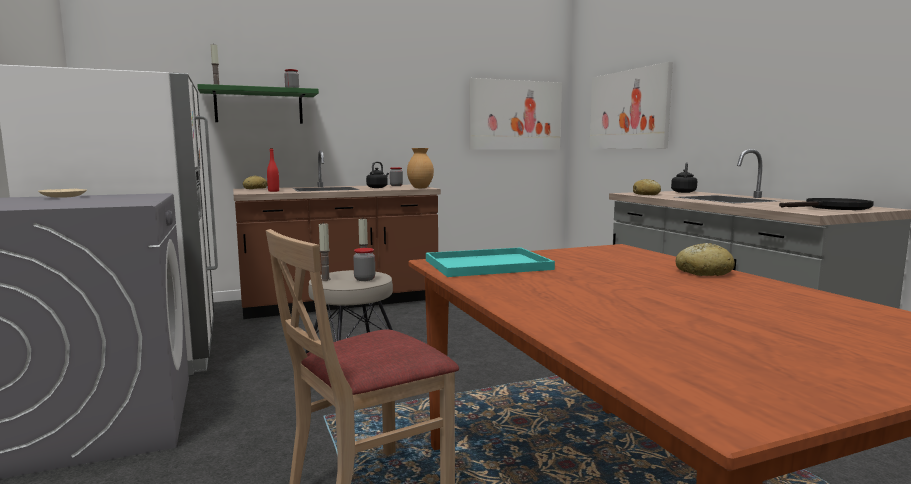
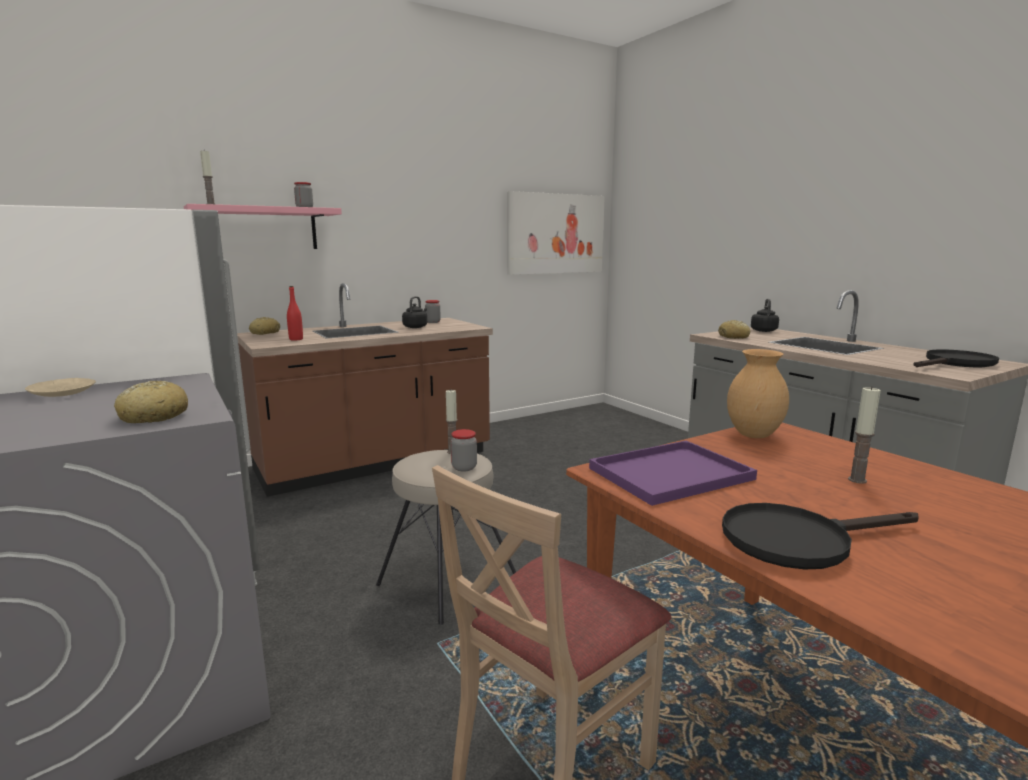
camera: 10 degrees left, 5 degrees up
(259, 106) = (262, 229): green shelf -> pink shelf
(325, 279) = (416, 471): candle -> candle (857, 480)
(420, 188) = (468, 327): brown vase -> brown vase (755, 435)
(485, 265) = (669, 475): turquoise tray -> purple tray
(539, 295) = (798, 540): none -> black frying pan
(628, 110) = (688, 233): picture -> none
(703, 272) = (915, 474): bread -> bread (153, 416)

